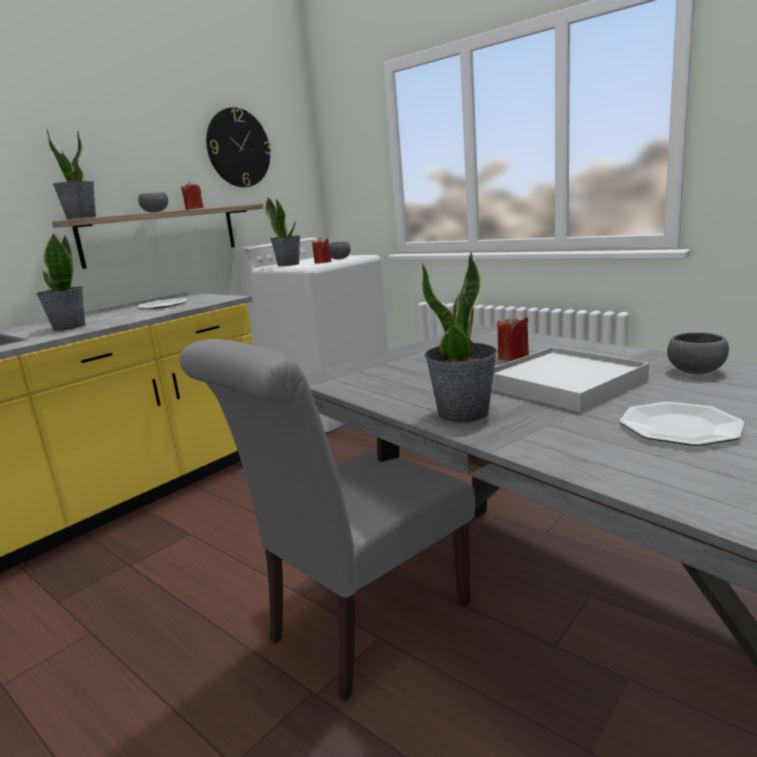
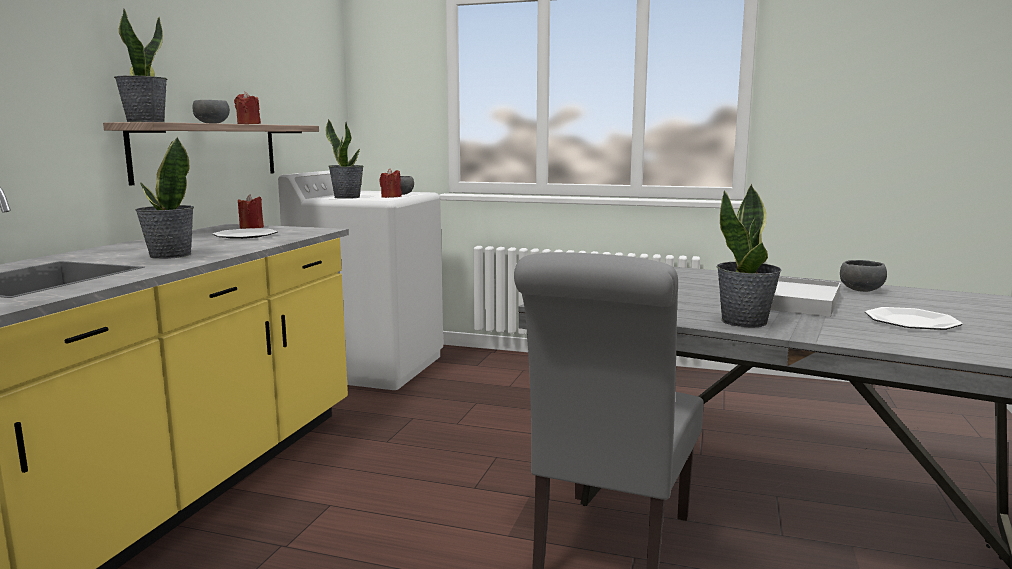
camera: 25 degrees left, 5 degrees down
(238, 148) = (282, 59): wall clock -> none
(513, 357) = (703, 284): red candle -> red candle (251, 228)

